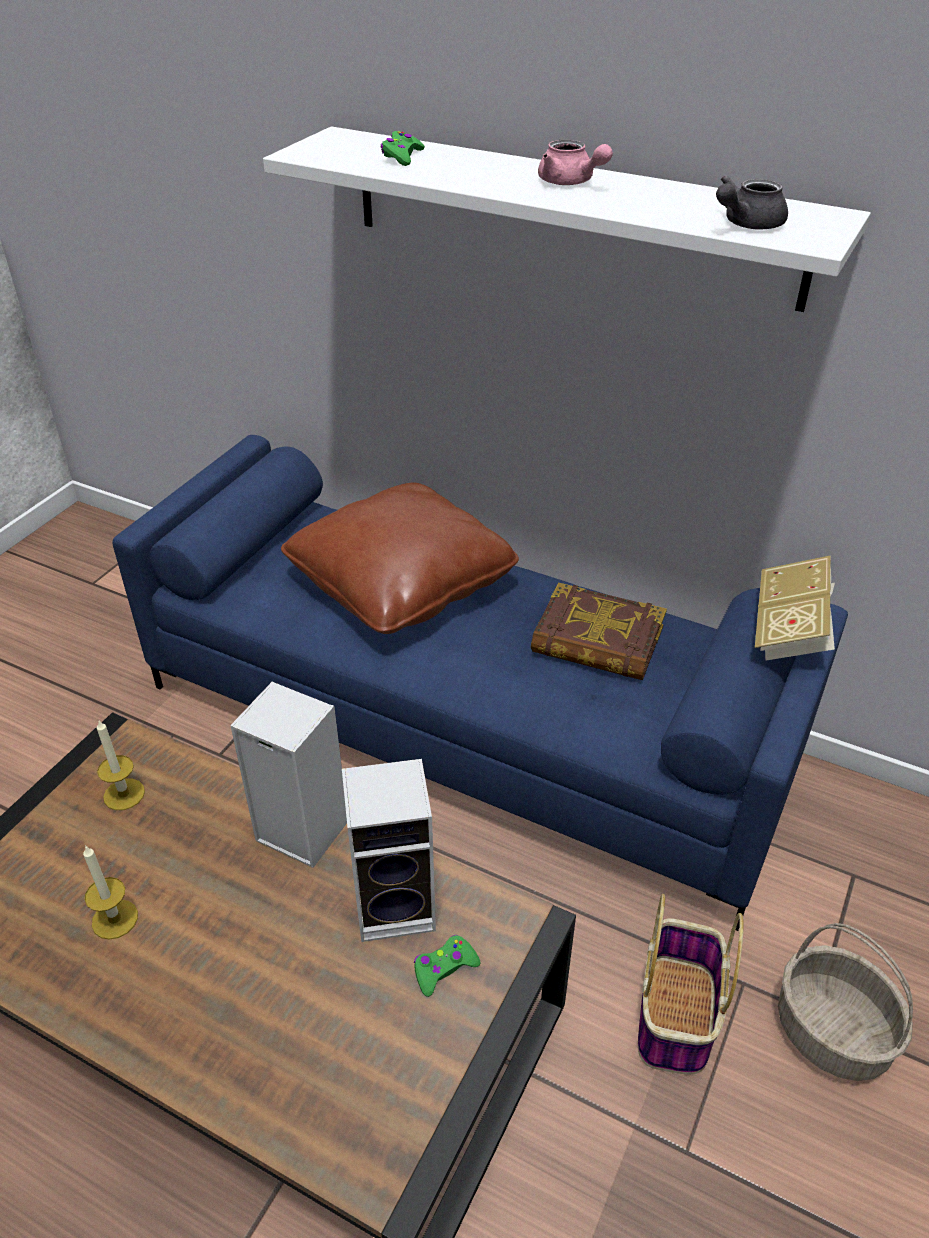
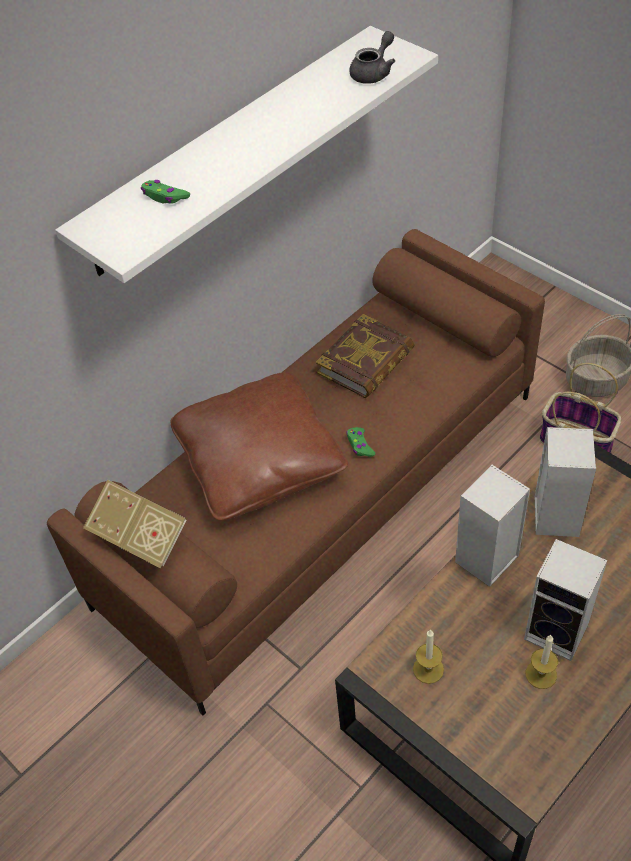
camera: 70 degrees left, 10 degrees up
(185, 933) = (559, 632): none -> speaker
(444, 968) = (603, 499): green game controller -> green game controller (360, 445)
(467, 724) = (322, 495): blue sofa -> brown sofa
(570, 182) = (266, 126): pink teapot -> none
(746, 224) = (374, 72): grey teapot -> grey teapot turned 120 degrees counterclockwise
(790, 630) = (429, 256): book -> book (141, 537)

